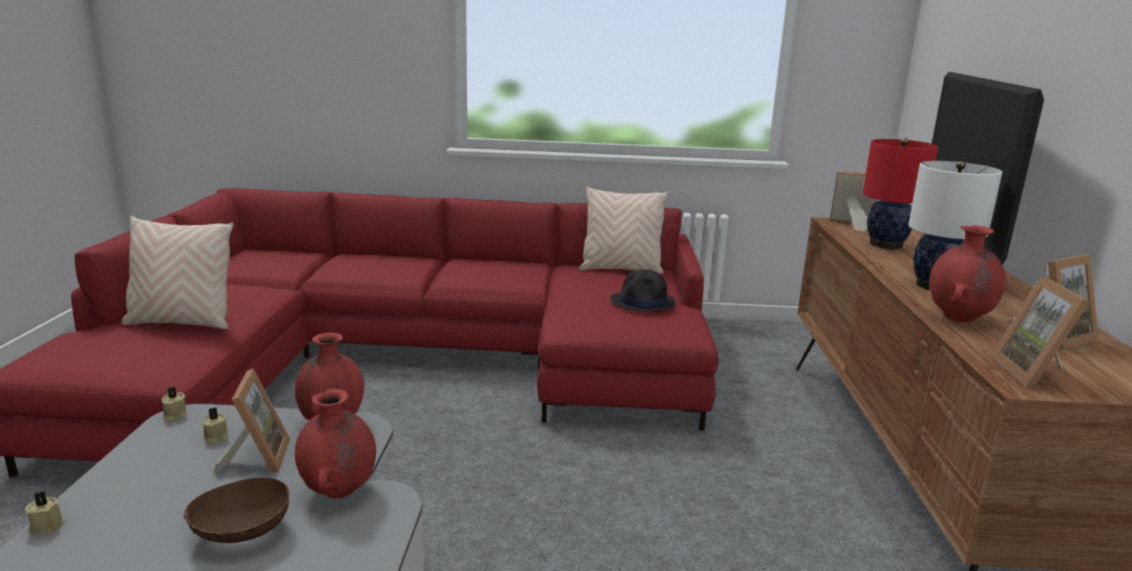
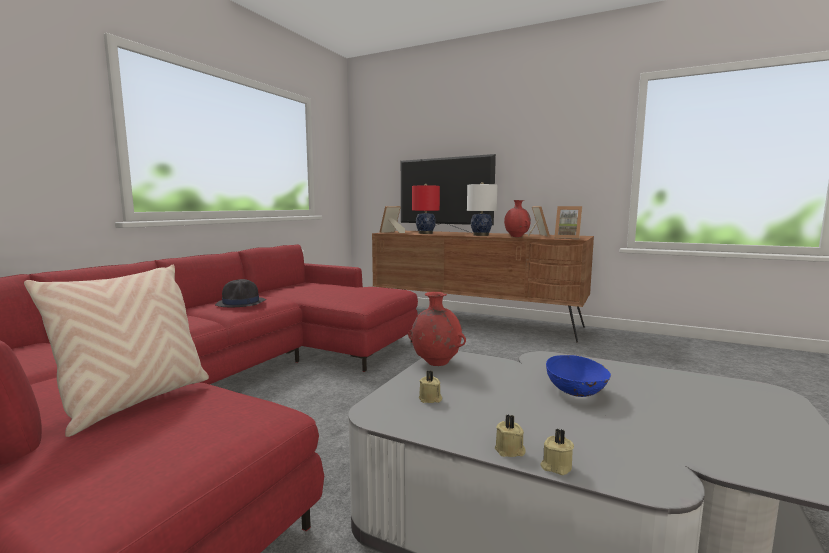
camera: 65 degrees left, 10 degrees down
(174, 416) = (370, 415): beige candle -> beige candle (510, 451)
(242, 534) = (576, 392): brown bowl -> blue bowl
(257, 458) = (474, 386): picture frame -> none
(339, 492) = (531, 366): red vase -> none
(621, 269) = (291, 286): beige pillow -> none
(643, 302) = (355, 287): black hat -> black hat (241, 303)

